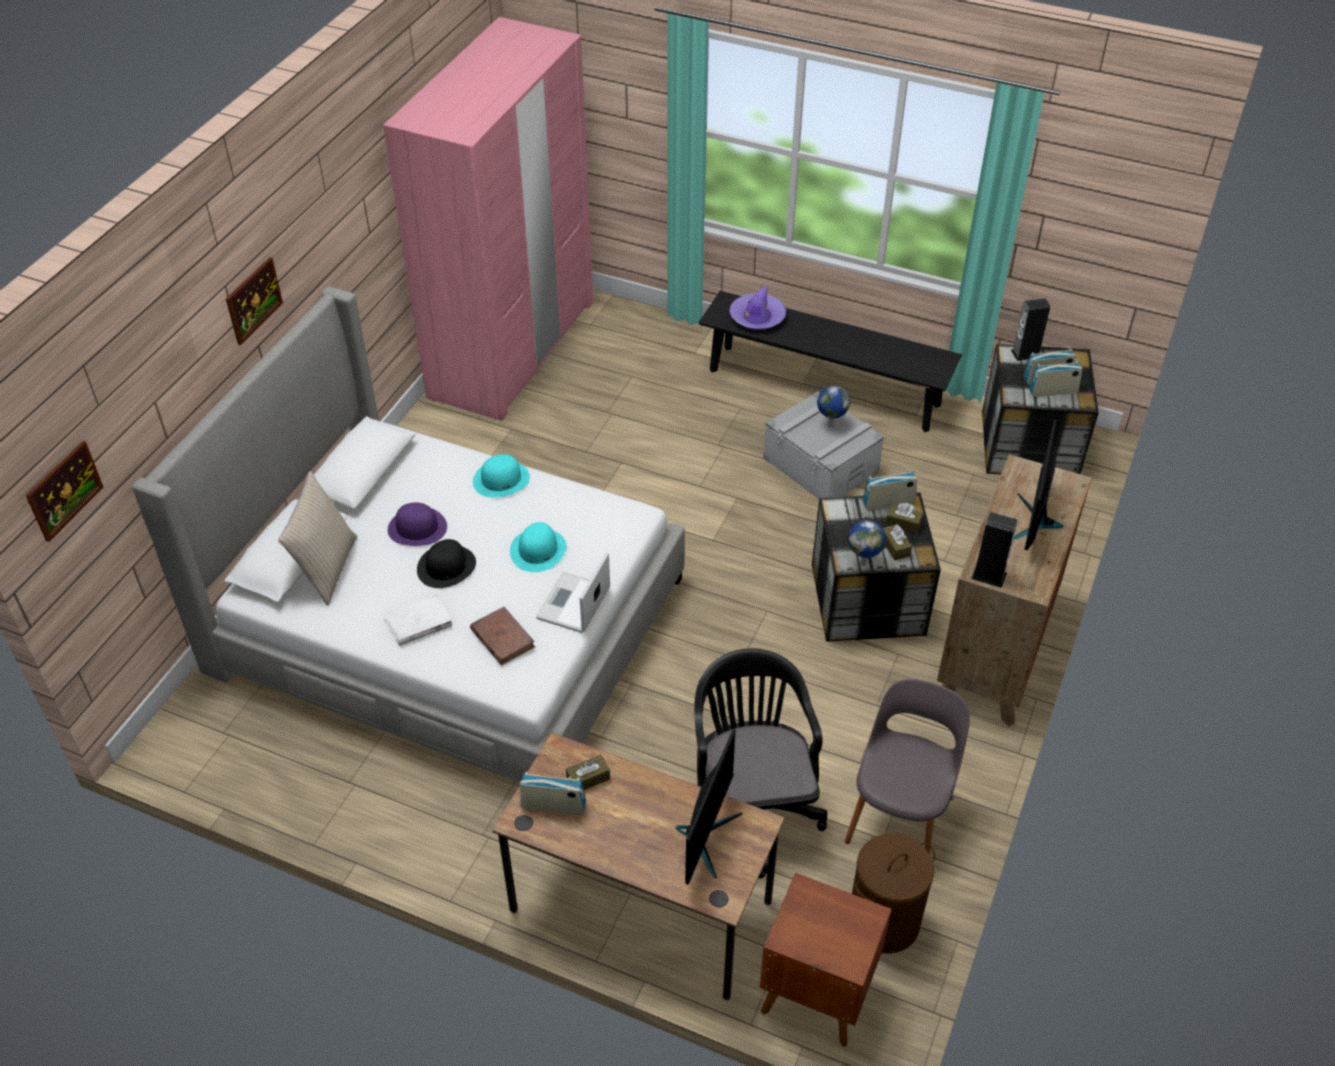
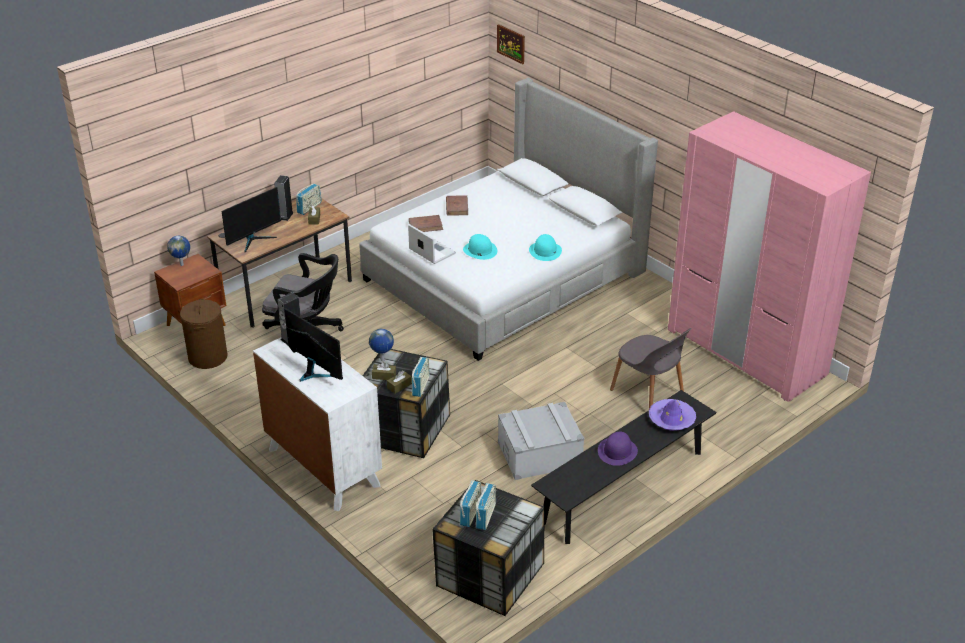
camera: 115 degrees right, 10 degrees down
(253, 300) = (621, 92): picture -> none
(326, 568) = (516, 190): beige pillow -> none
(417, 527) = (526, 219): purple hat -> purple hat (617, 451)
(418, 623) = (457, 207): white book -> brown book
(446, 566) = (489, 221): black hat -> none
(706, 837) = (254, 240): monitor -> monitor turned 90 degrees counterclockwise
(830, 425) = (543, 430): globe -> globe (182, 264)
(900, 816) = (254, 384): grey chair -> grey chair (648, 393)
(995, 651) = (323, 467): brown dresser -> white dresser
(1025, 354) = (522, 517): speaker -> speaker (285, 215)

